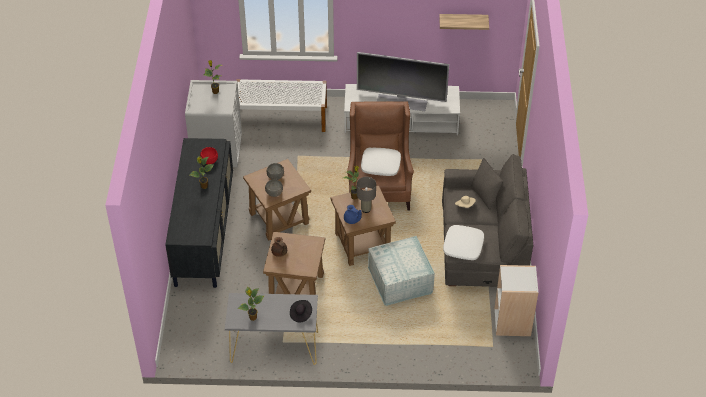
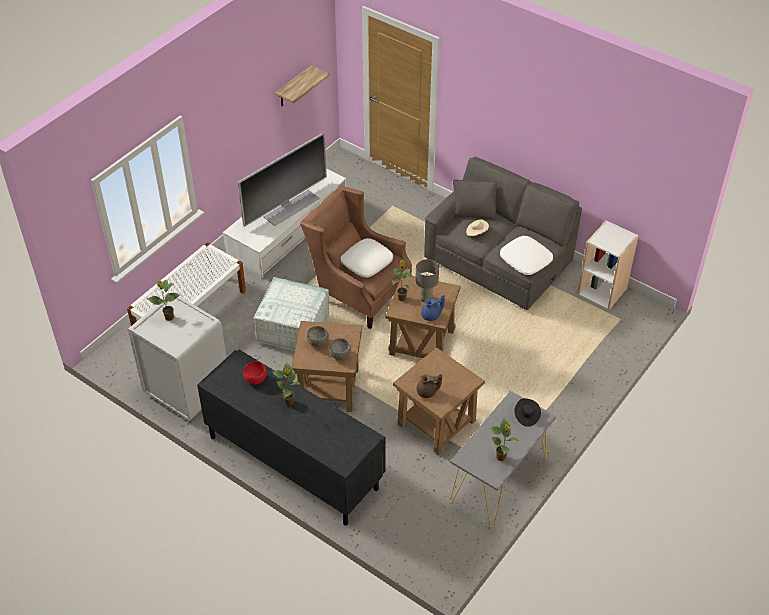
camera: 55 degrees left, 0 degrees up
(400, 282) = (493, 341): white ottoman -> white ottoman (293, 329)

